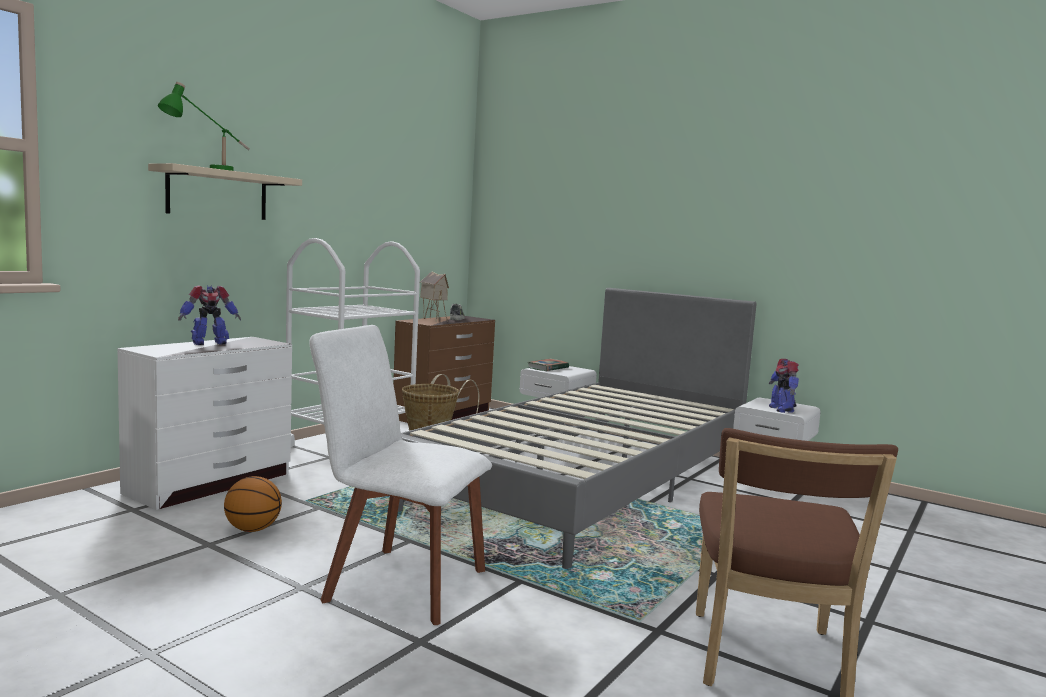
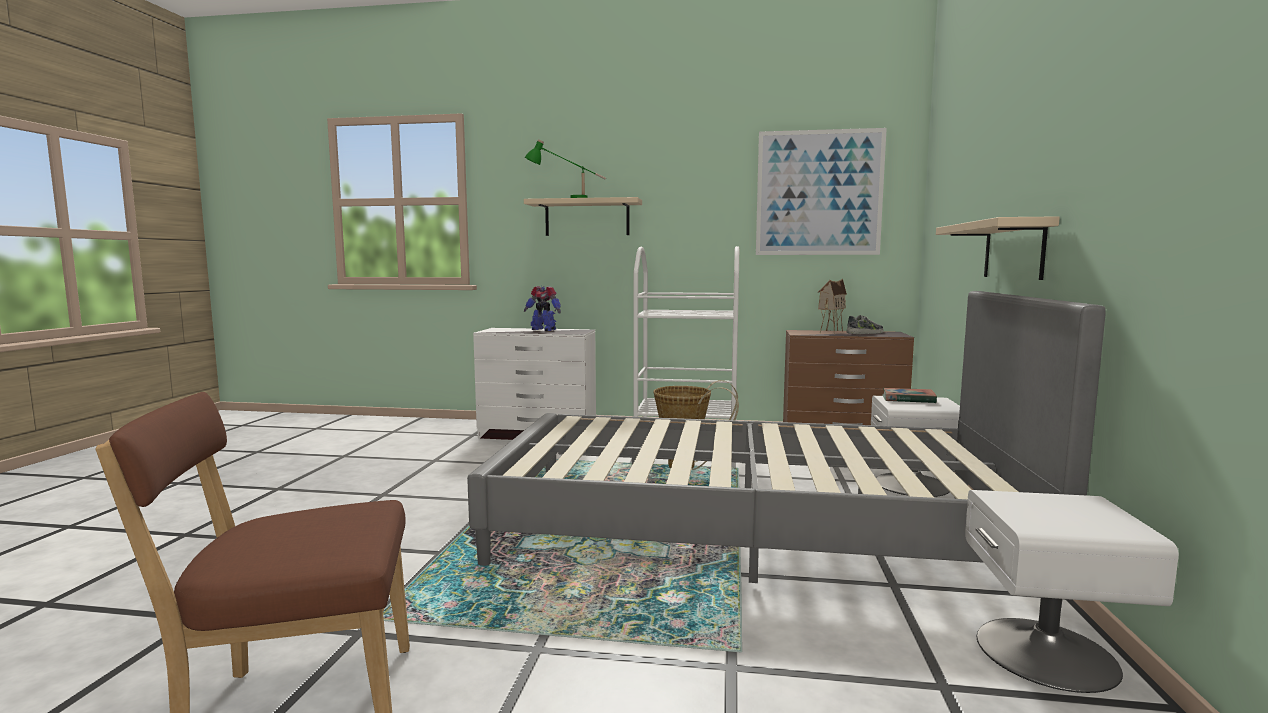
camera: 65 degrees right, 0 degrees up
(252, 529) = (468, 462): basketball -> none
(399, 583) = (406, 516): white chair -> none
(415, 192) = (819, 193): none -> picture
(639, 263) = (1013, 250): none -> beige shelf
(781, 409) = (1037, 516): toy robot -> none

